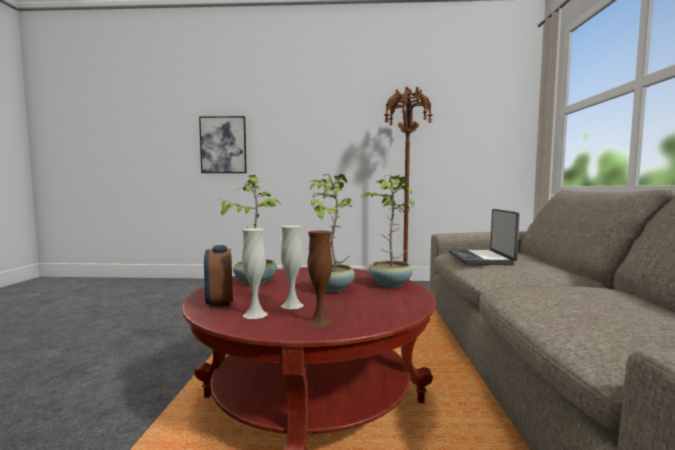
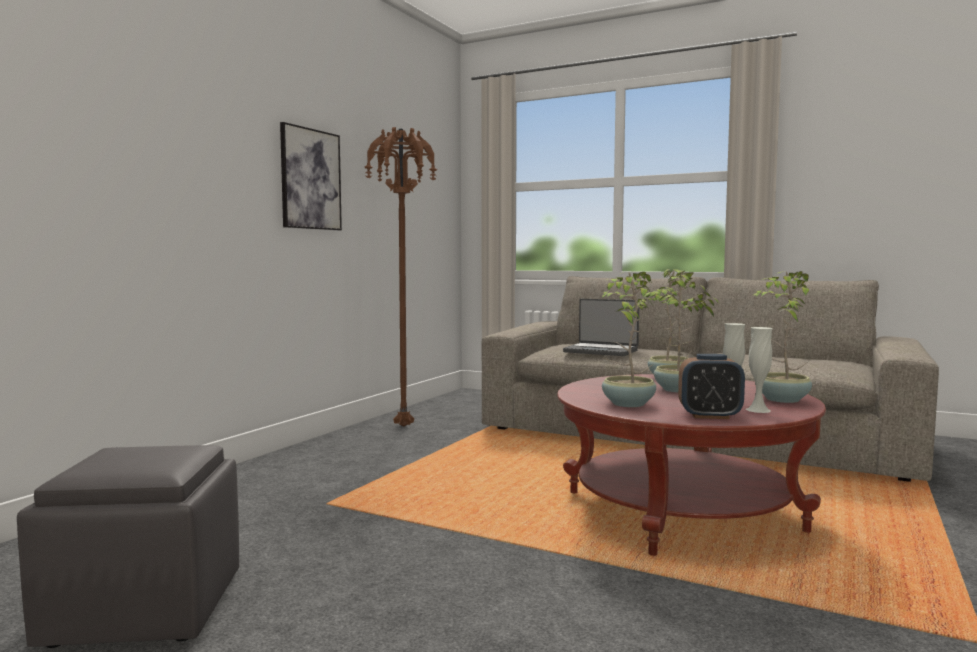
camera: 65 degrees left, 0 degrees up
(139, 305) = (144, 607): none -> grey ottoman
(223, 145) = (74, 175): picture -> picture (310, 179)
(320, 321) = (781, 400): brown vase -> potted plant

